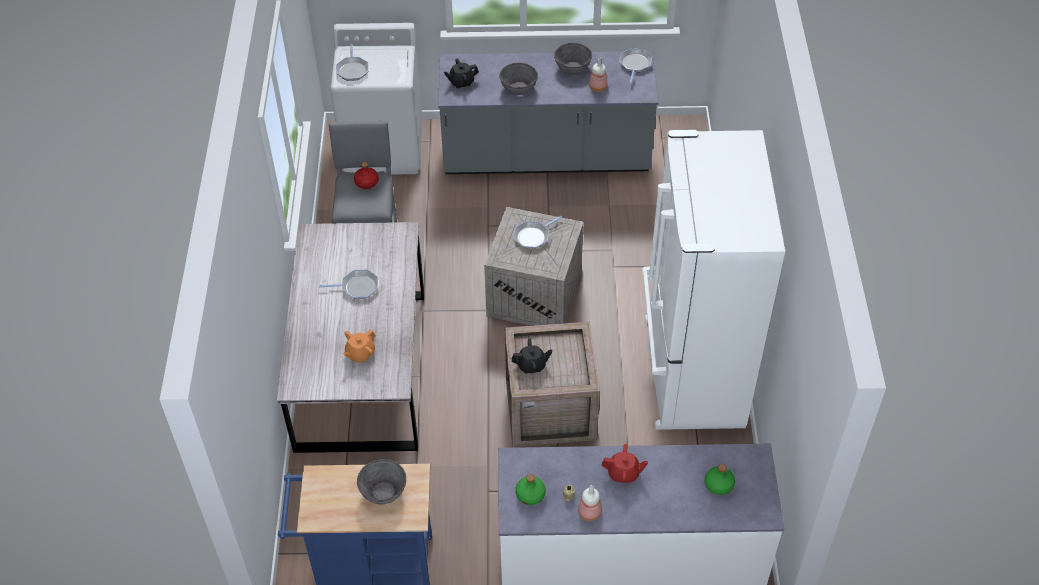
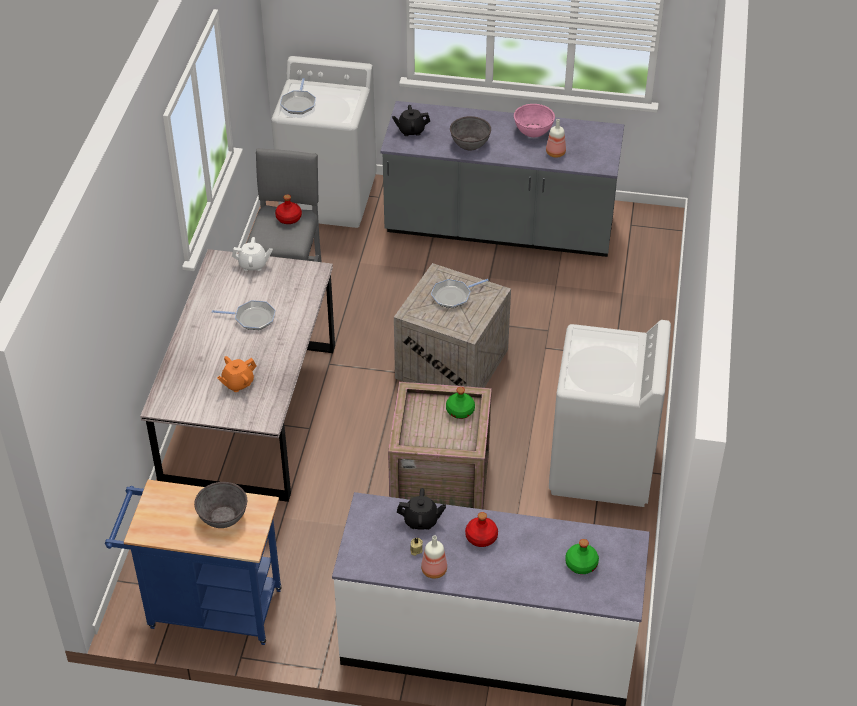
camera: 10 degrees right, 5 degrees down
(345, 233) = (253, 264): none -> white teapot
(530, 494) = (376, 543): green bottle -> green bottle (460, 411)
(531, 365) = (419, 423): black teapot -> black teapot (421, 521)
(572, 68) = (533, 130): grey bowl -> pink bowl
(623, 473) = (481, 537): red teapot -> red bottle
(635, 65) = (601, 135): frying pan -> none
(690, 372) = (602, 466): white fridge -> white washing machine

